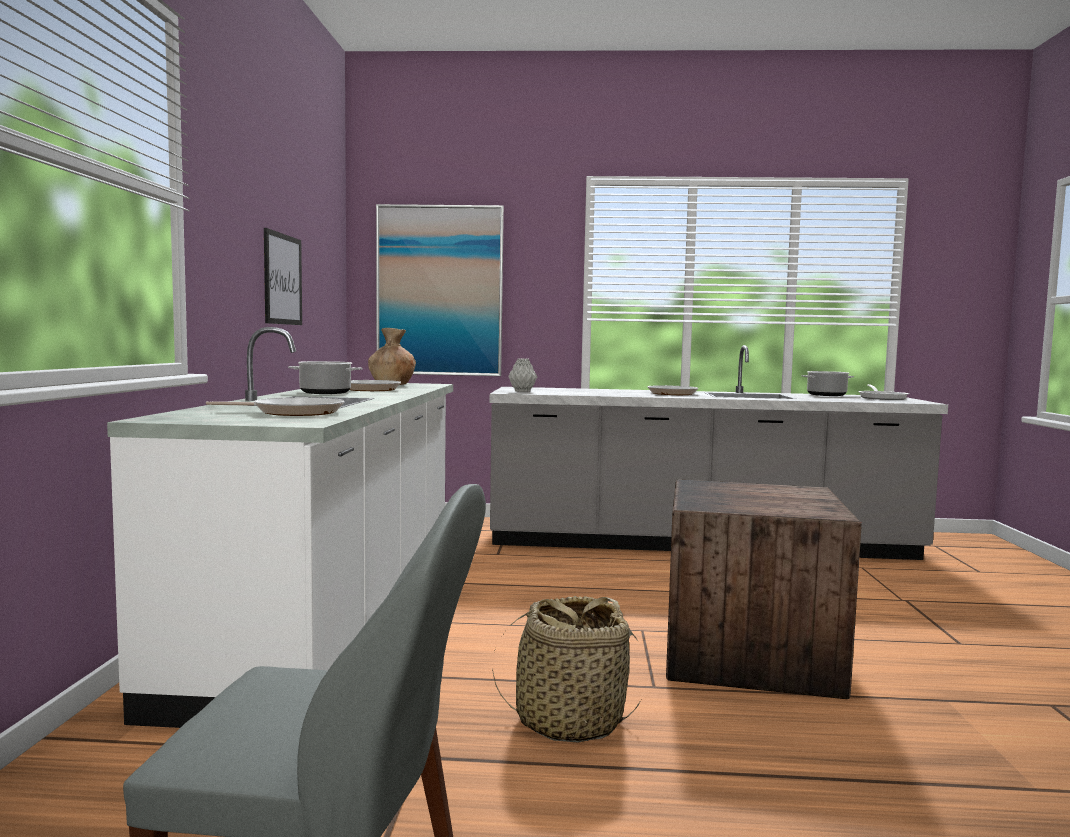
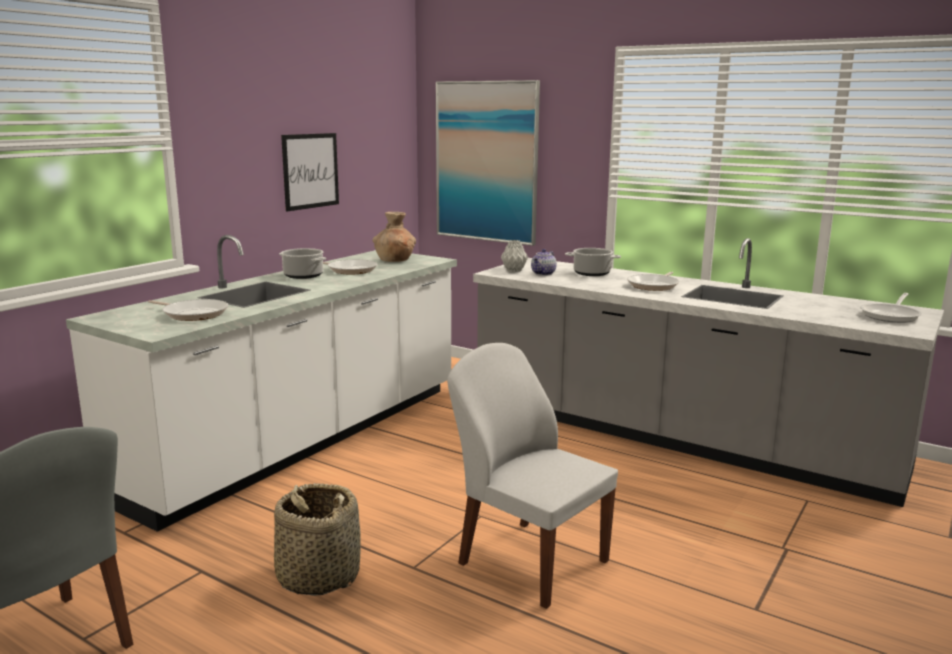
camera: 30 degrees right, 10 degrees up
(556, 392) = (543, 274): none -> teapot
(746, 654) = (530, 561): crate -> white chair
(826, 395) = (839, 302): cooking pot -> cooking pot (592, 273)

